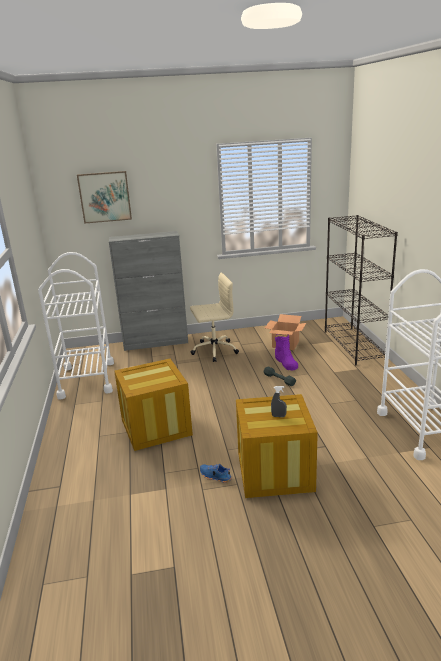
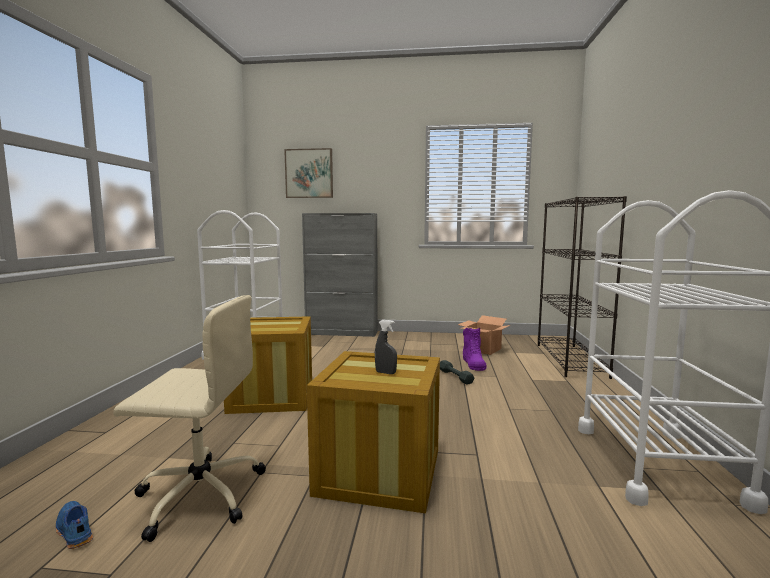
camera: 15 degrees right, 15 degrees down
(213, 350) = (396, 344): beige office chair -> beige office chair (199, 494)
(215, 477) = (292, 460): blue shoe -> blue shoe (73, 531)

